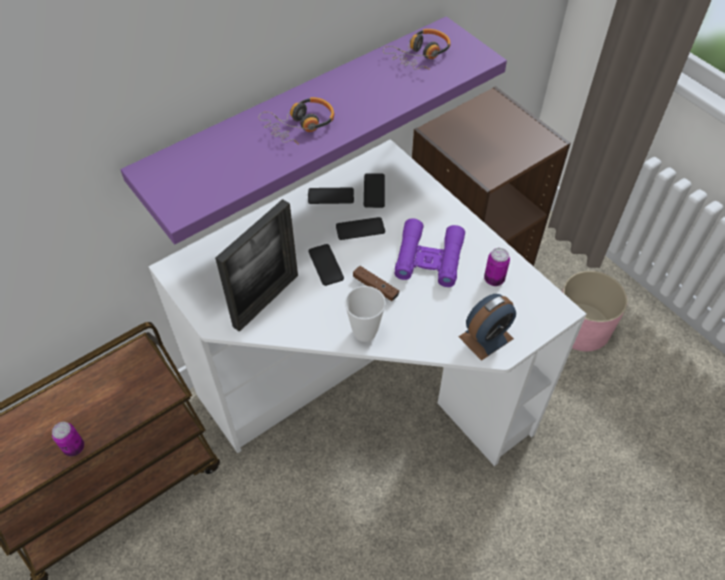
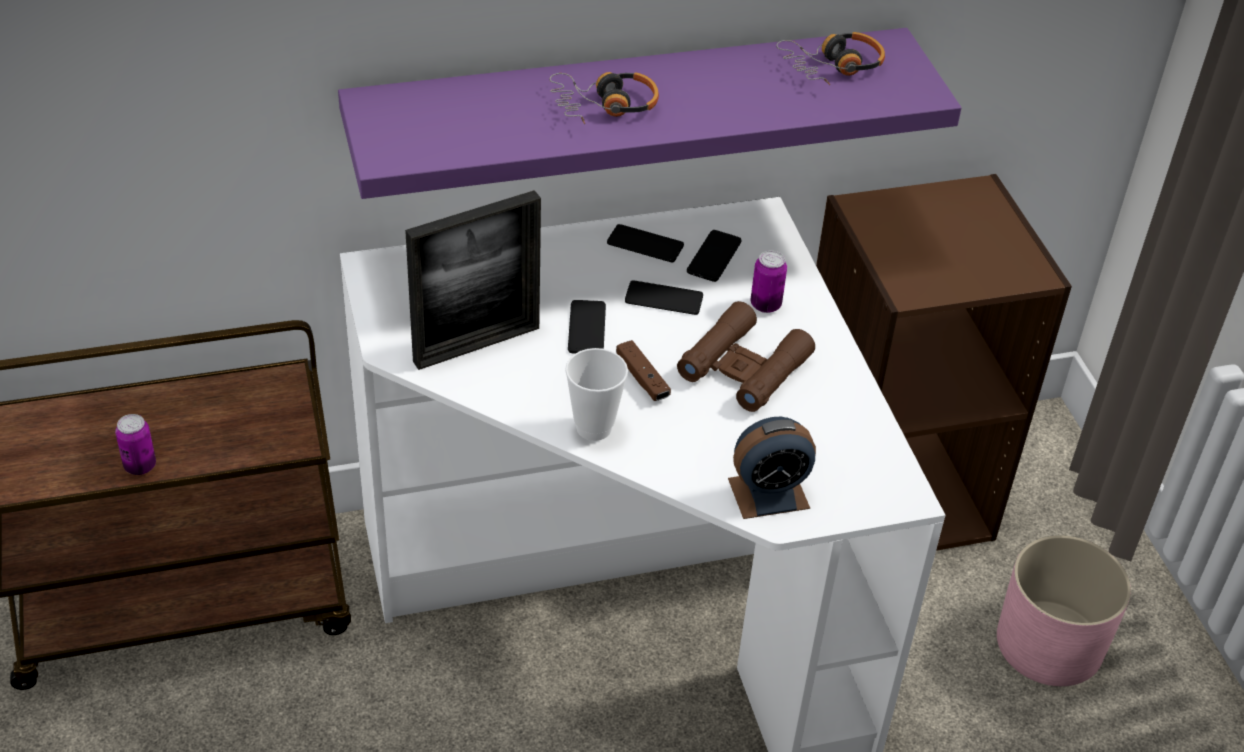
camera: 20 degrees right, 10 degrees down
(429, 258) = (744, 367): purple binoculars -> brown binoculars
(494, 279) = (827, 425): can -> can (765, 305)

